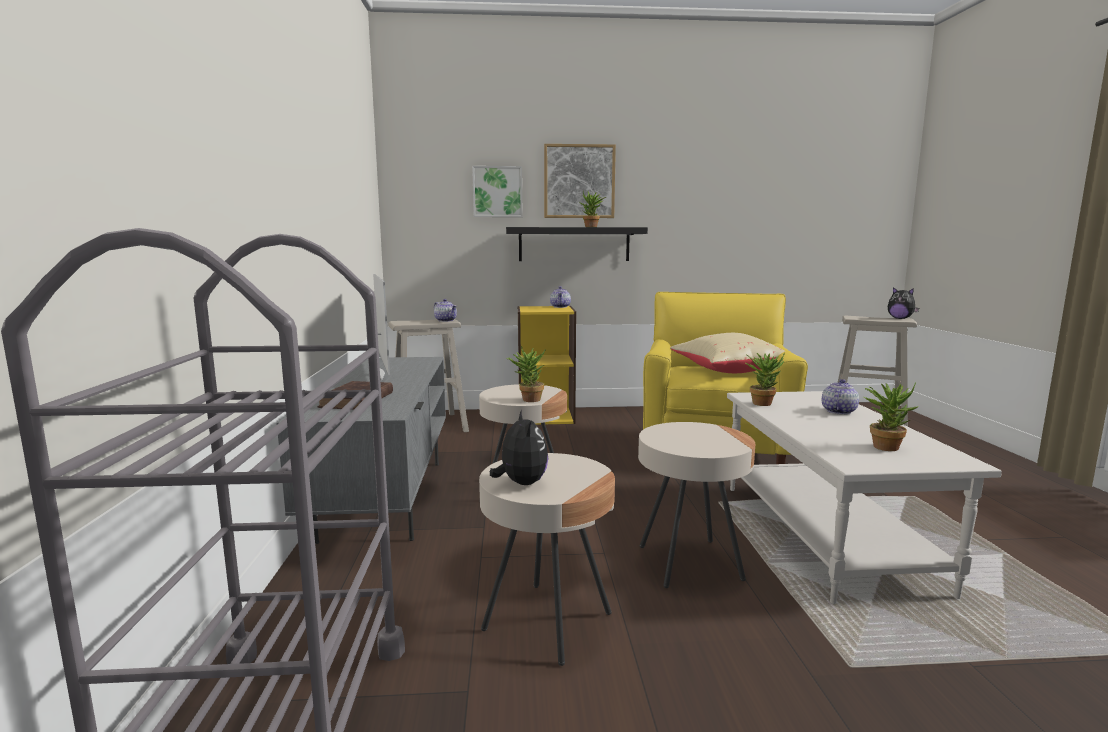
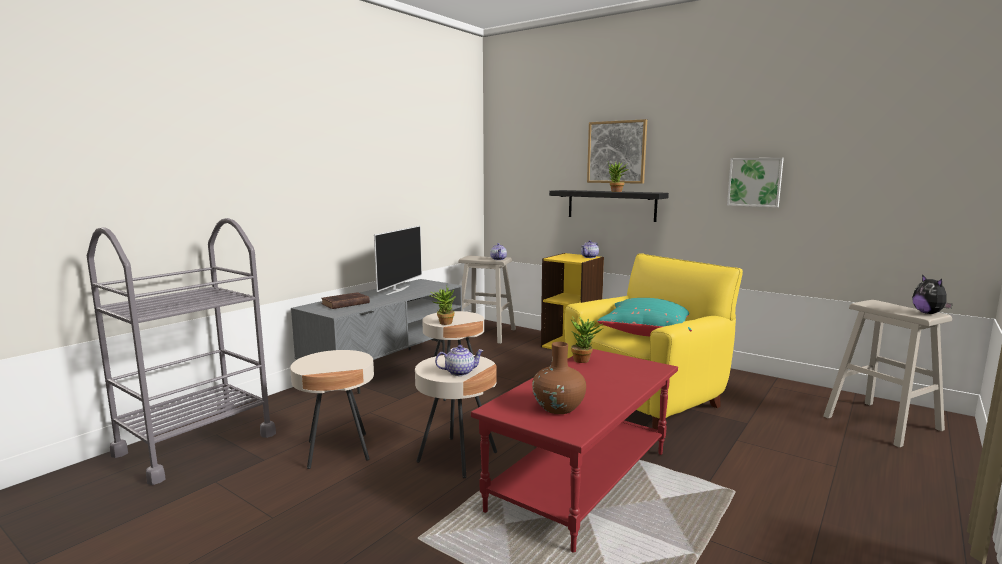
camera: 40 degrees right, 0 degrees up
(497, 192) = (556, 161): picture -> picture (755, 182)
(521, 483) = (313, 362): plush toy -> none
(728, 371) = (647, 333): beige pillow -> turquoise pillow
(827, 535) = (582, 481): white coffee table -> red coffee table
(838, 411) = (618, 380): teapot -> teapot (460, 372)
(885, 446) = (558, 408): potted plant -> brown vase

